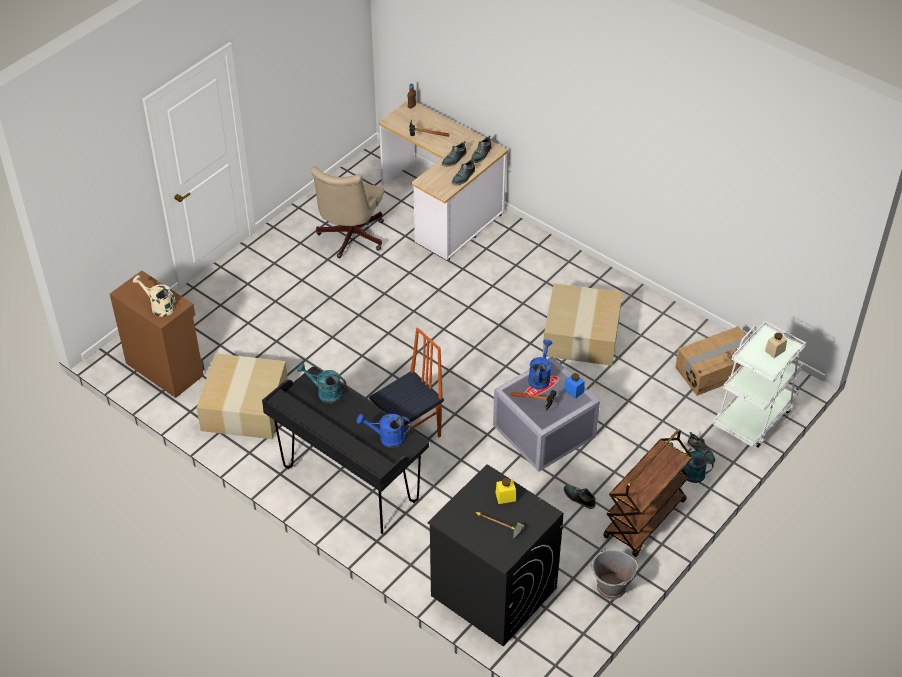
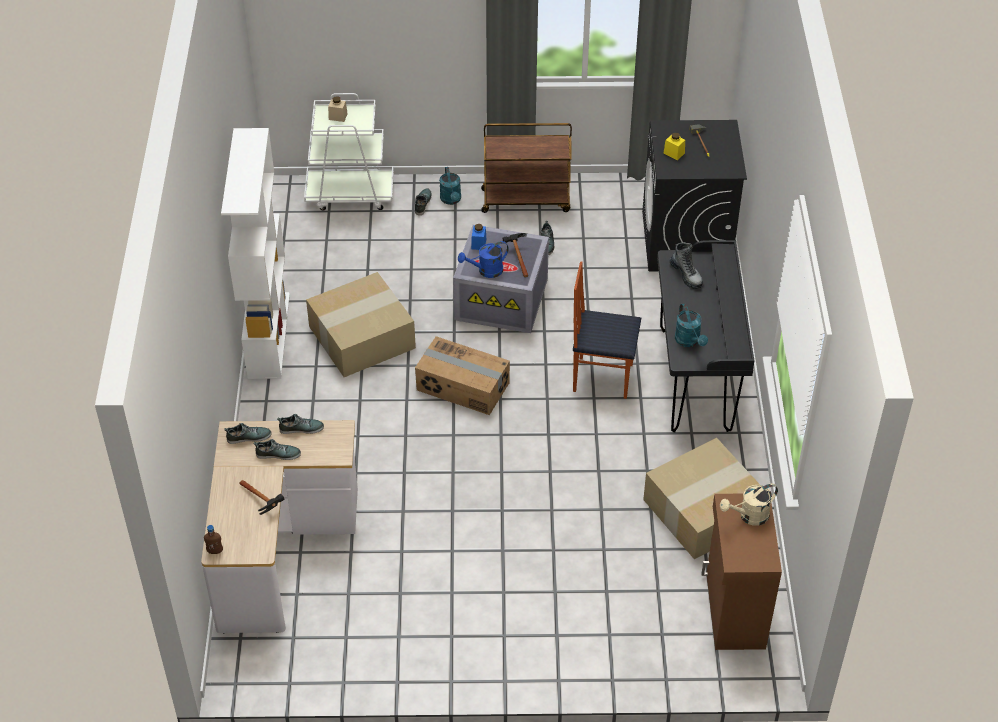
camera: 130 degrees left, 0 degrees up
(159, 307) = (749, 516): beige watering can -> beige watering can turned 75 degrees clockwise
(349, 238) = (401, 596): beige office chair -> none
(387, 438) = (686, 275): blue watering can -> boot
(611, 587) = (608, 186): grey bucket -> none
(631, 292) = (268, 334): none -> white bookcase
(715, 370) = (318, 237): cardboard box -> cardboard box (462, 387)

